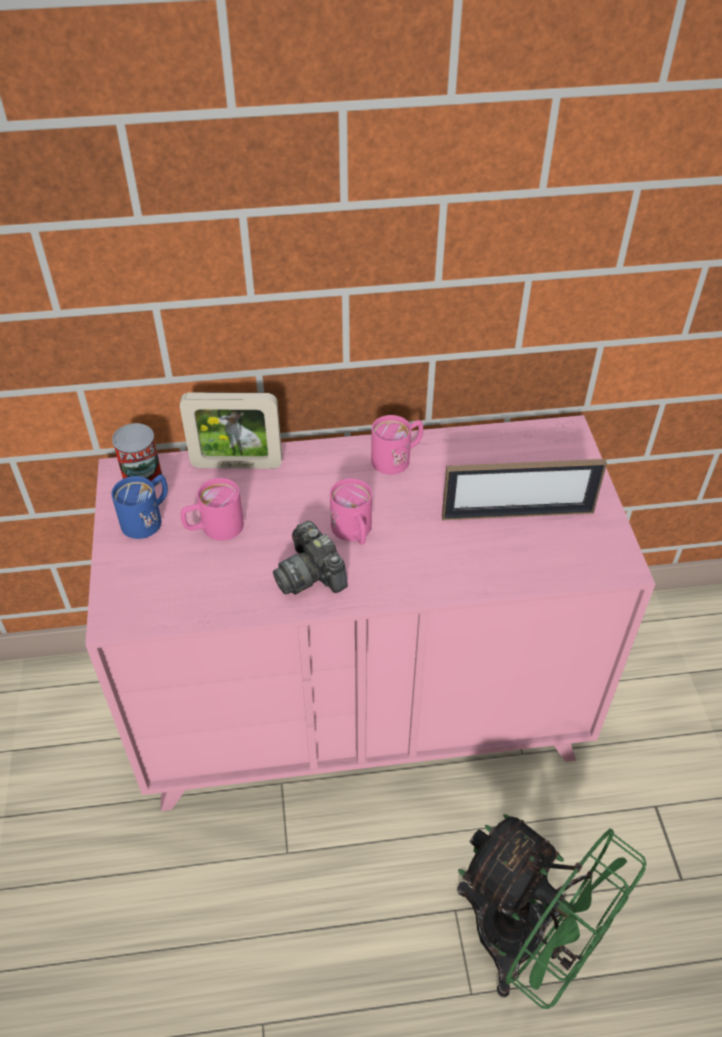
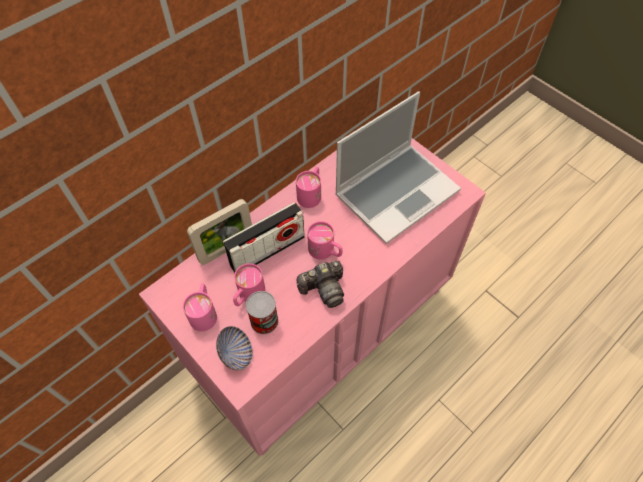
camera: 35 degrees left, 10 degrees up
(140, 584) = (236, 354): none -> bowl
(142, 477) = (177, 289): can -> can (264, 321)
(148, 518) = (204, 312): blue mug -> pink mug
(282, 493) = (267, 251): none -> radio
(310, 574) = (323, 289): camera -> camera turned 45 degrees counterclockwise
(517, 514) = (396, 192): picture frame -> laptop
(526, 944) = (479, 393): green fan -> none

